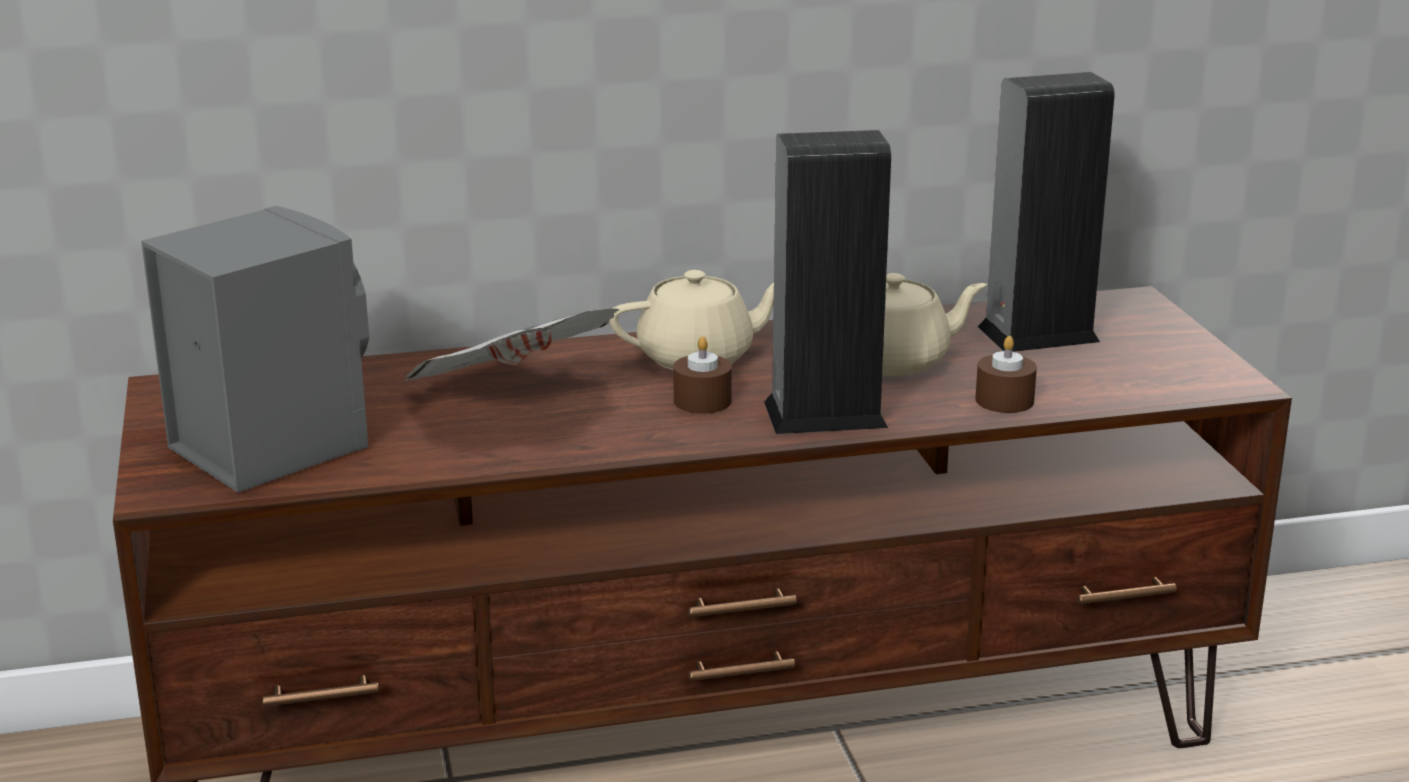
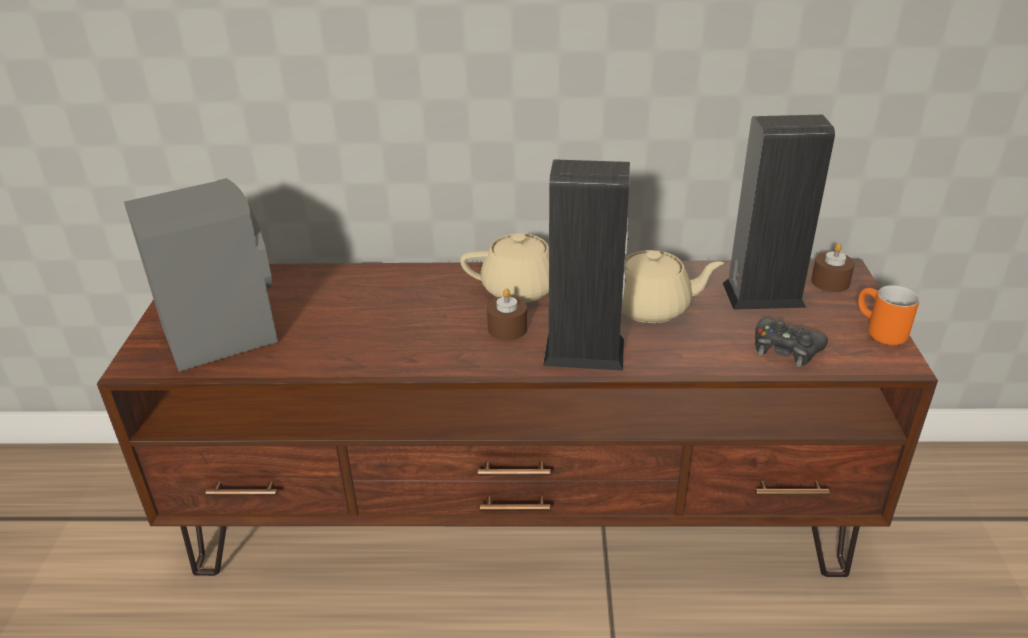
camera: 15 degrees right, 10 degrees up
(511, 401) = (386, 313): newspaper -> none
(1004, 400) = (716, 355): brown candle -> brown candle (830, 282)
(1092, 386) = (786, 349): none -> black game controller
(1201, 359) = (877, 333): none -> orange mug

